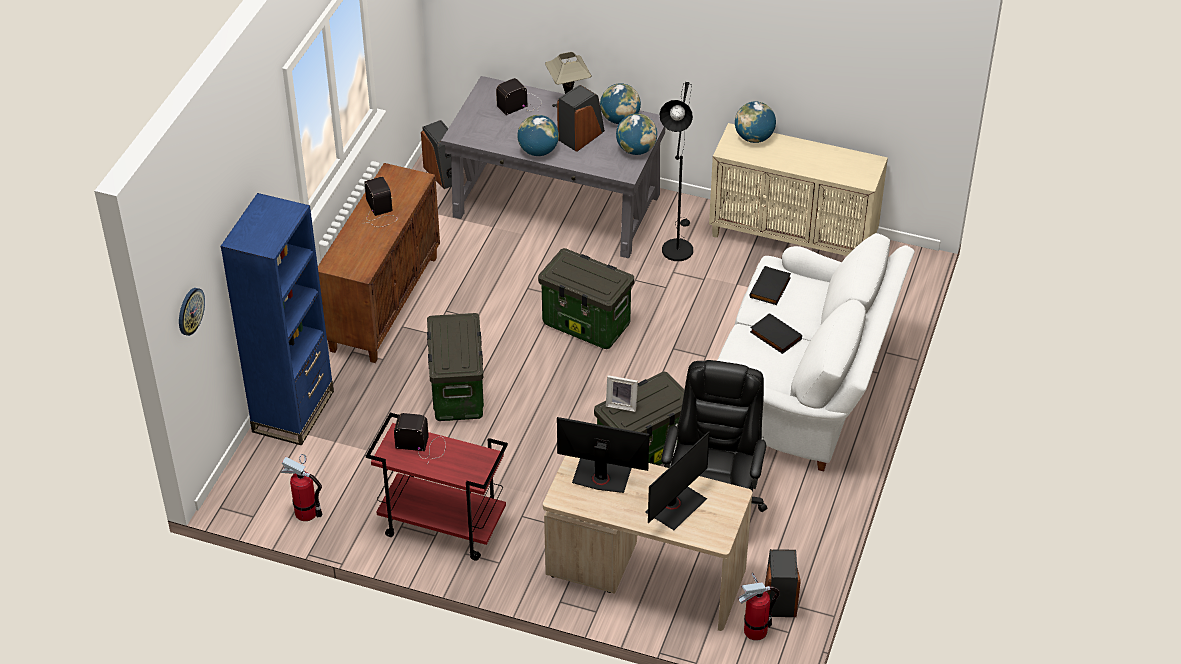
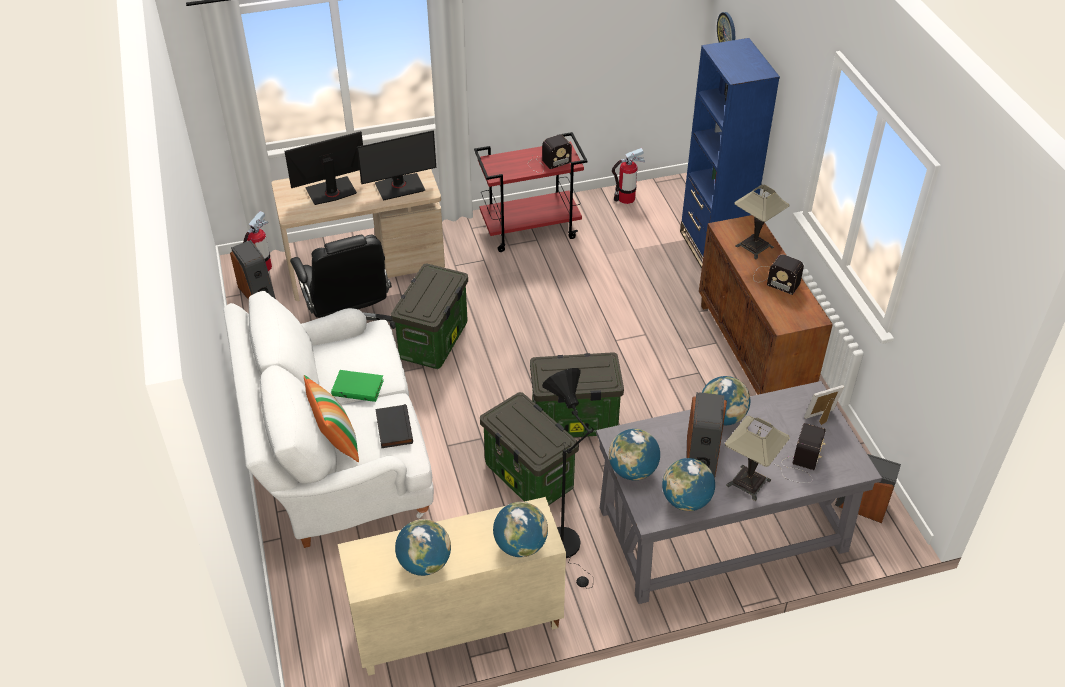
camera: 145 degrees right, 0 degrees up
(359, 244) = (754, 246): none -> table lamp
(456, 392) = (617, 315): storage box -> storage box (530, 477)
(622, 404) = (447, 283): picture frame -> picture frame (822, 418)
(675, 506) = (331, 192): monitor -> monitor turned 60 degrees clockwise
(774, 336) = (358, 387): black book -> green book
(821, 302) = (335, 440): none -> pillow
(824, 156) = (424, 563): none -> globe

